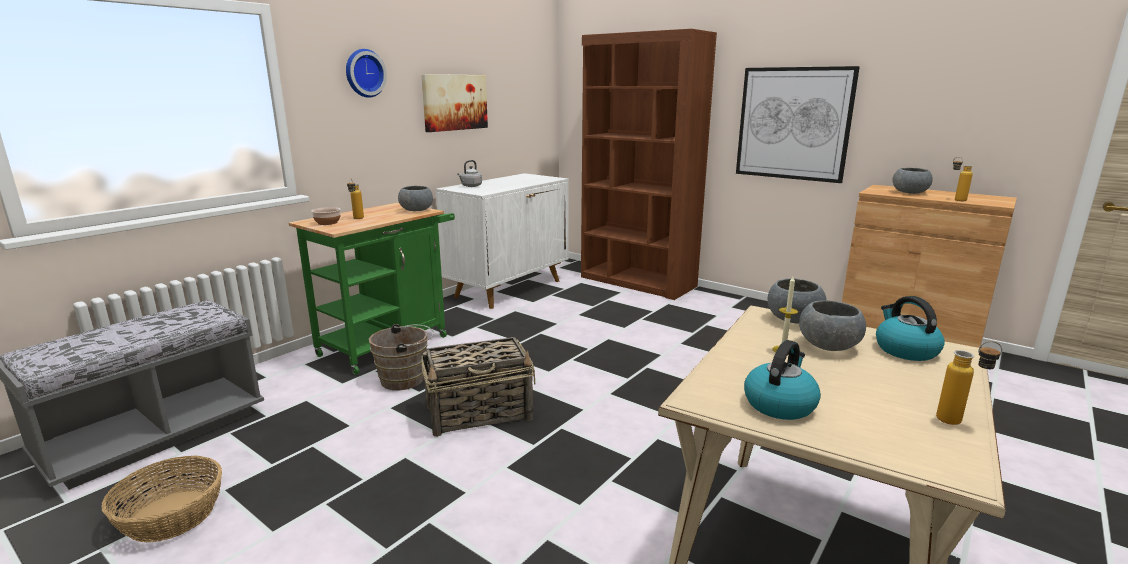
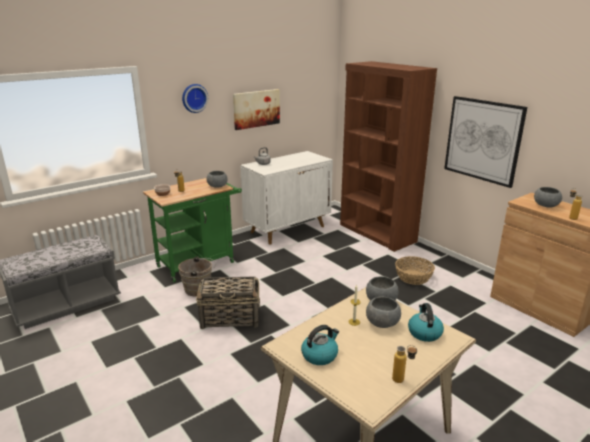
camera: 15 degrees right, 5 degrees up
(172, 515) = (65, 350): basket -> basket (413, 277)

